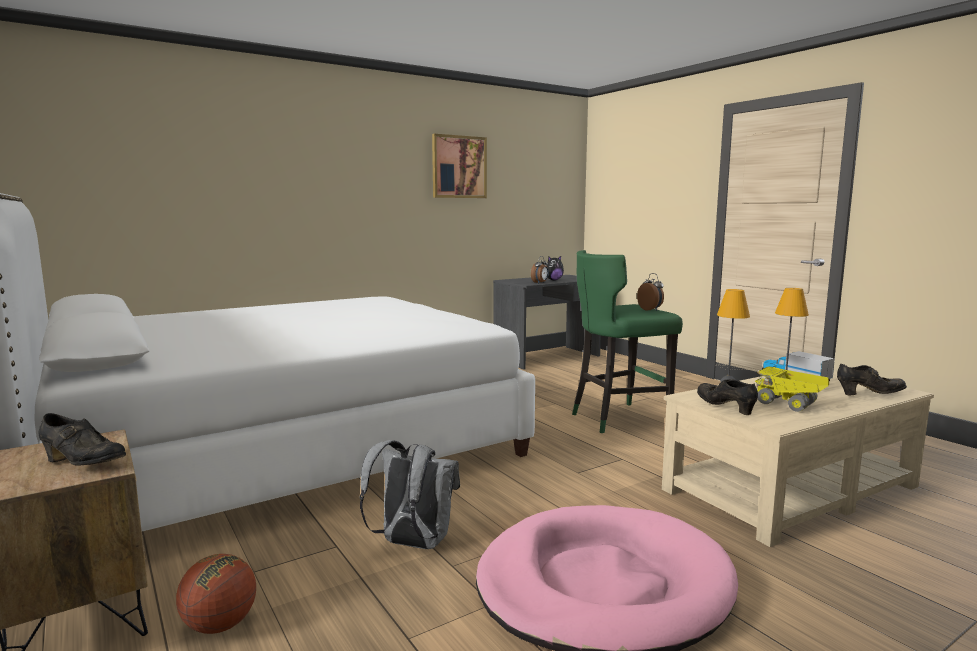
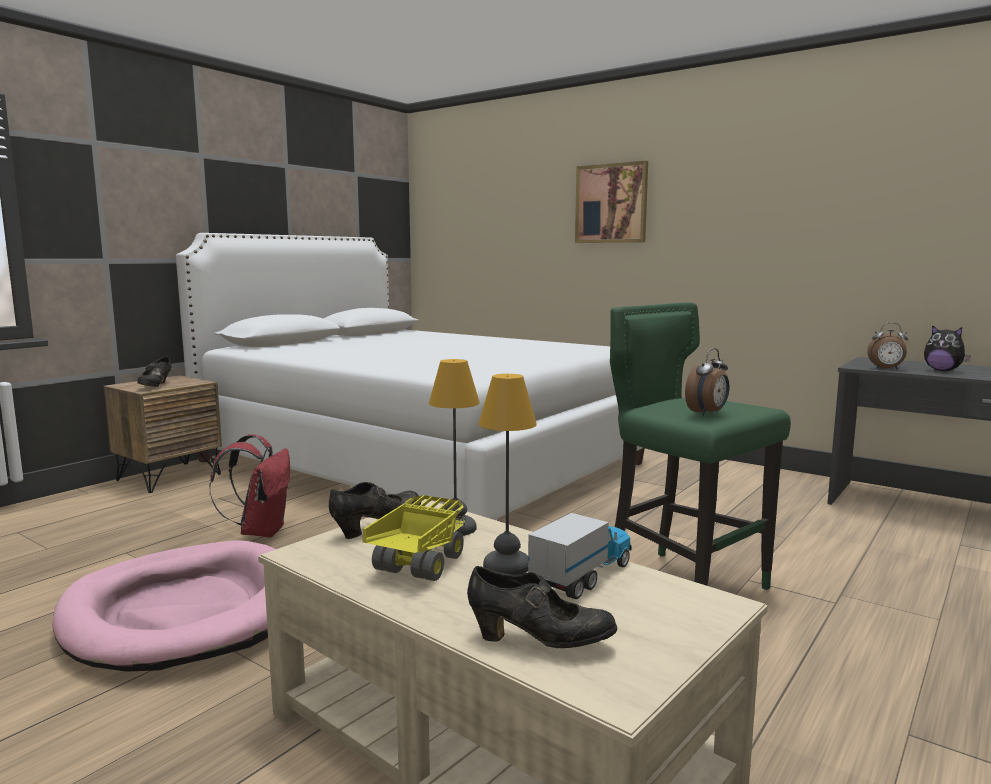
camera: 70 degrees right, 0 degrees up
(220, 625) = (155, 505): basketball -> none
(412, 544) = (261, 531): grey backpack -> red backpack
(459, 167) = (813, 179): picture -> picture (611, 203)
(870, 394) = (540, 642): black shoe -> black shoe turned 60 degrees counterclockwise

